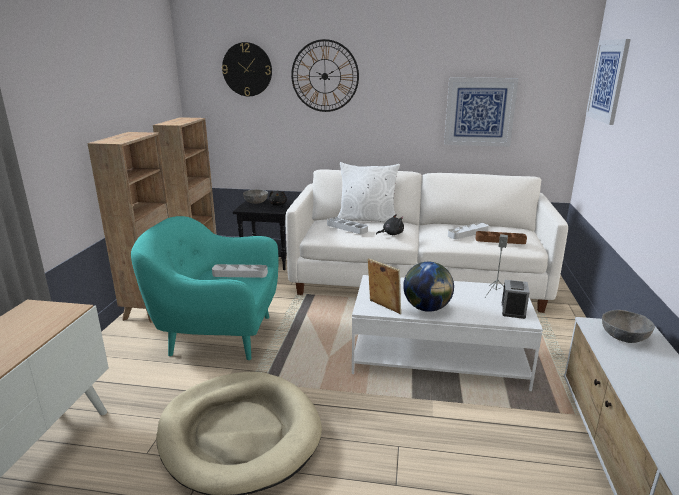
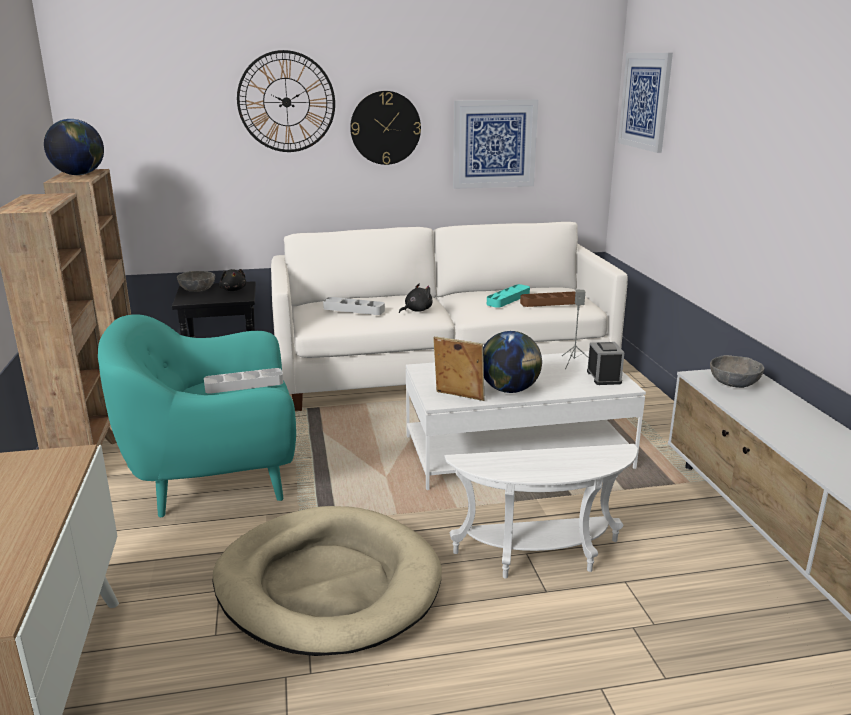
camera: 20 degrees left, 0 degrees up
(180, 121) = (79, 174): none -> globe
(247, 69) = (167, 94): wall clock -> wall clock (385, 128)
(367, 220) = (371, 297): white pillow -> none
(408, 453) = (541, 558): none -> white side table
(468, 233) = (508, 299): grey tray -> turquoise tray

